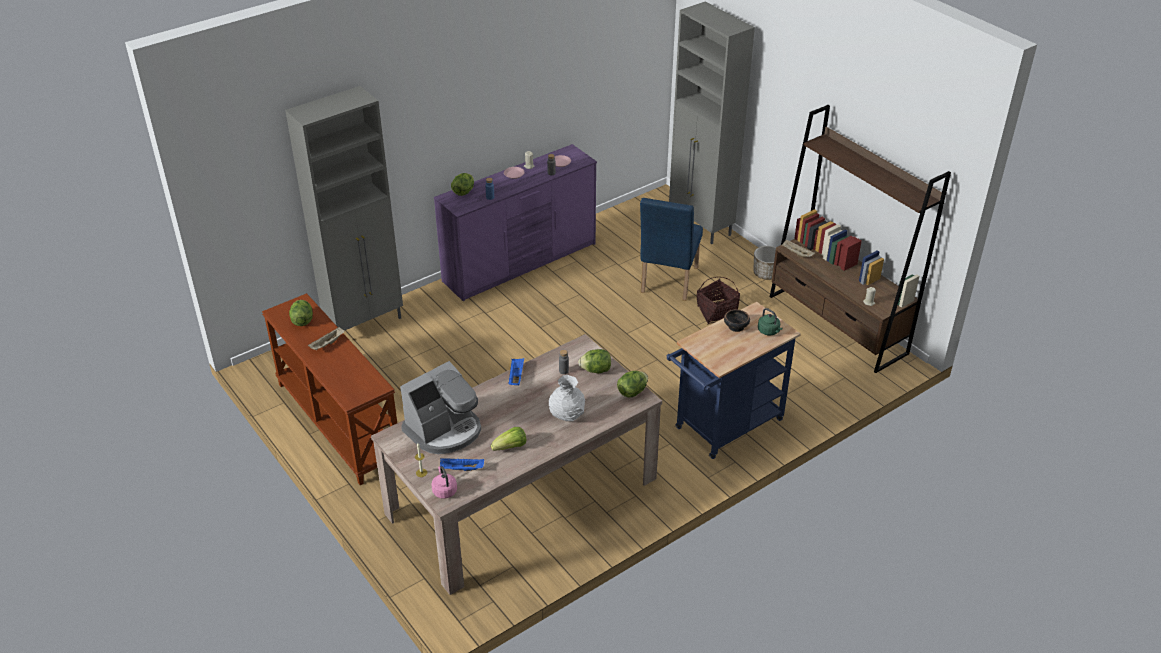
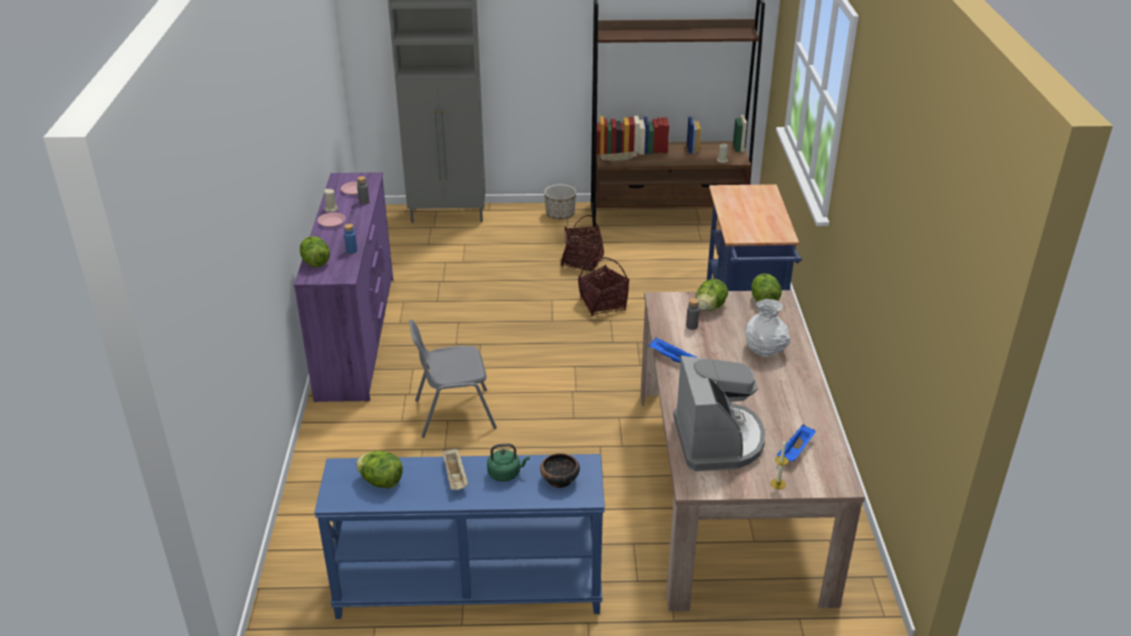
camera: 55 degrees left, 5 degrees down
(337, 423) = (468, 590): brown console table -> blue console table
(365, 323) = (311, 492): grey cabinet -> none
(444, 490) = (822, 477): pink kettle -> none
(484, 340) = (453, 413): none -> grey chair
(510, 447) = (786, 404): lettuce -> none
(667, 283) = (507, 267): blue chair -> none
(672, 347) = (603, 304): none -> basket
(735, 327) = (735, 207): bowl -> bowl (559, 480)
(769, 331) = (759, 196): green kettle -> green kettle (506, 473)

